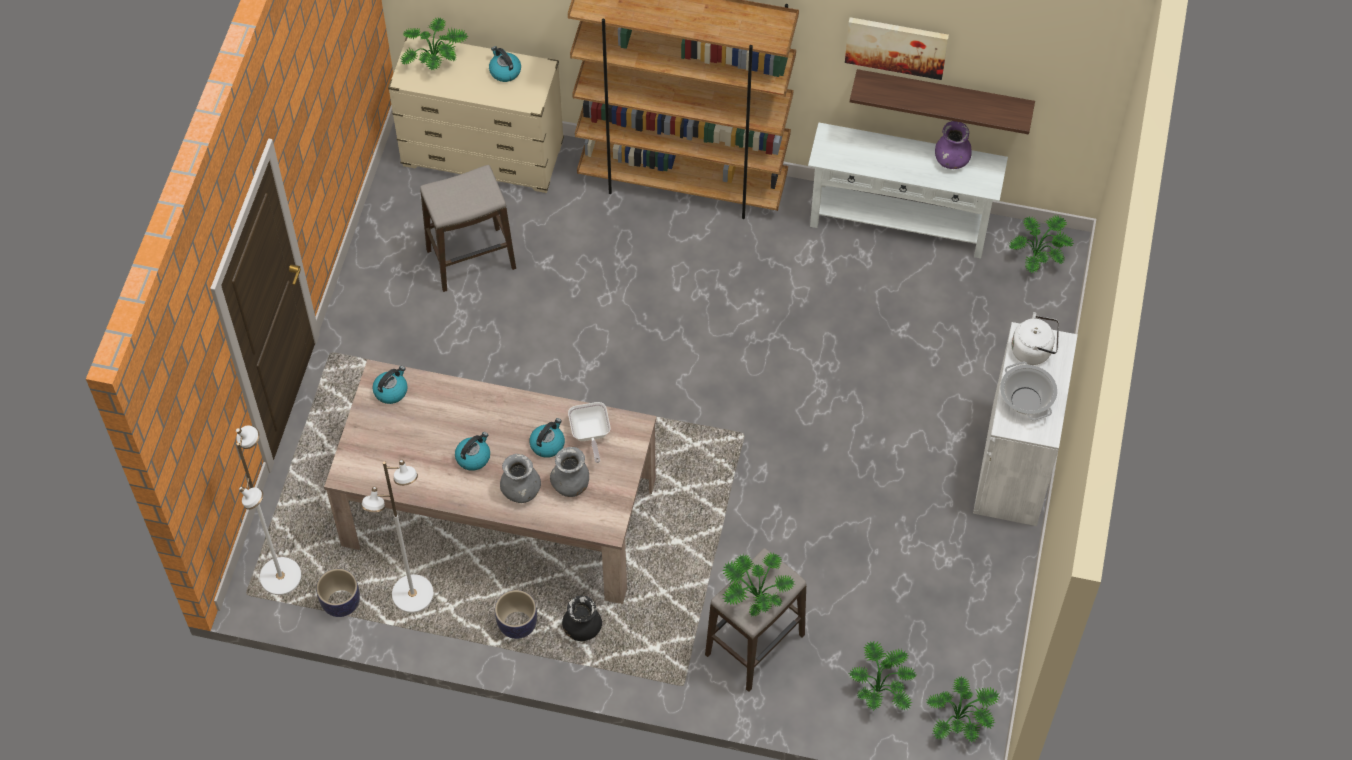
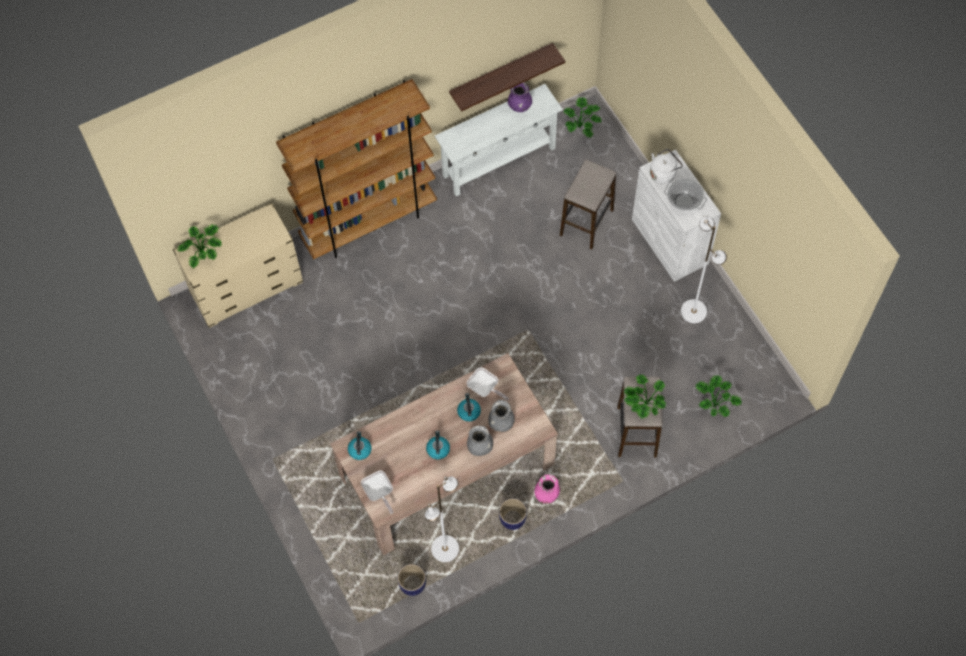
camera: 40 degrees left, 5 degrees up
(281, 576) = (368, 597): white floor lamp -> white floor lamp (694, 311)
(364, 452) = (379, 493): none -> frying pan
(471, 259) = (297, 349): stool -> stool (586, 222)
(504, 71) = (248, 230): kettle -> none
(582, 629) = (547, 494): black vase -> pink vase
(896, 46) = (469, 63): picture -> none
(960, 721) = (765, 388): potted plant -> none

